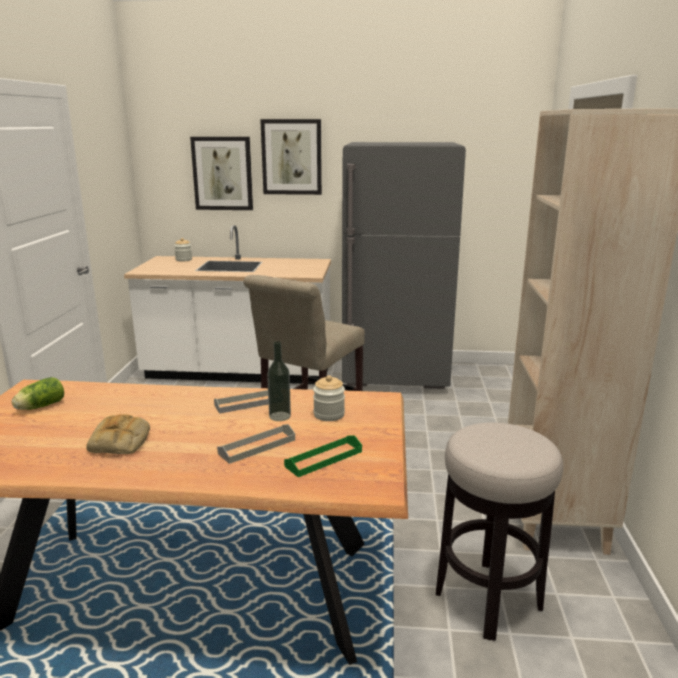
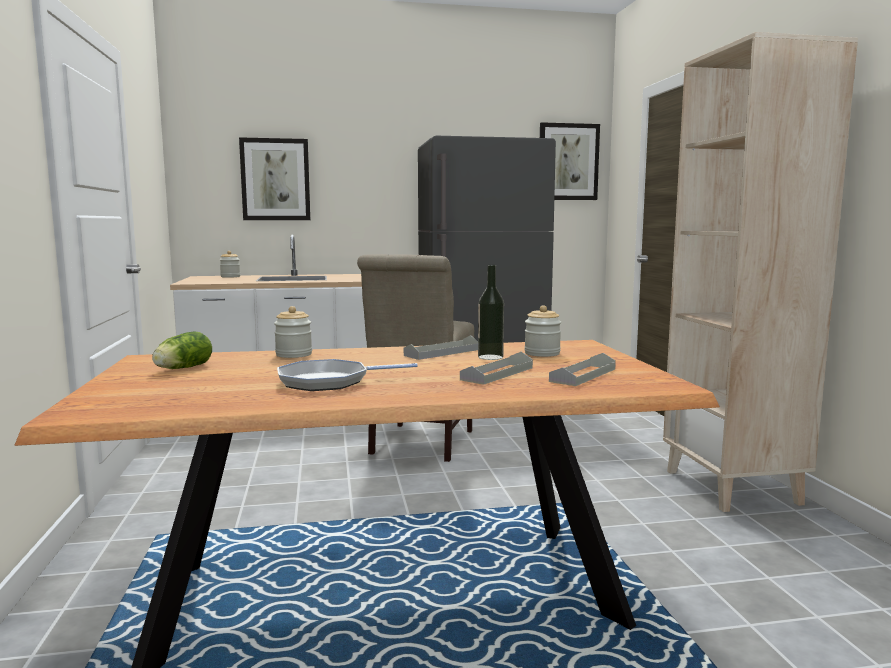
camera: 15 degrees left, 10 degrees down
(121, 442) = (329, 381): bread -> frying pan
(135, 393) = (294, 354): none -> jar
(292, 157) = (355, 162): picture -> picture (568, 162)
(324, 459) = (583, 375): green tray -> grey tray
(488, 600) = (724, 554): stool -> none

